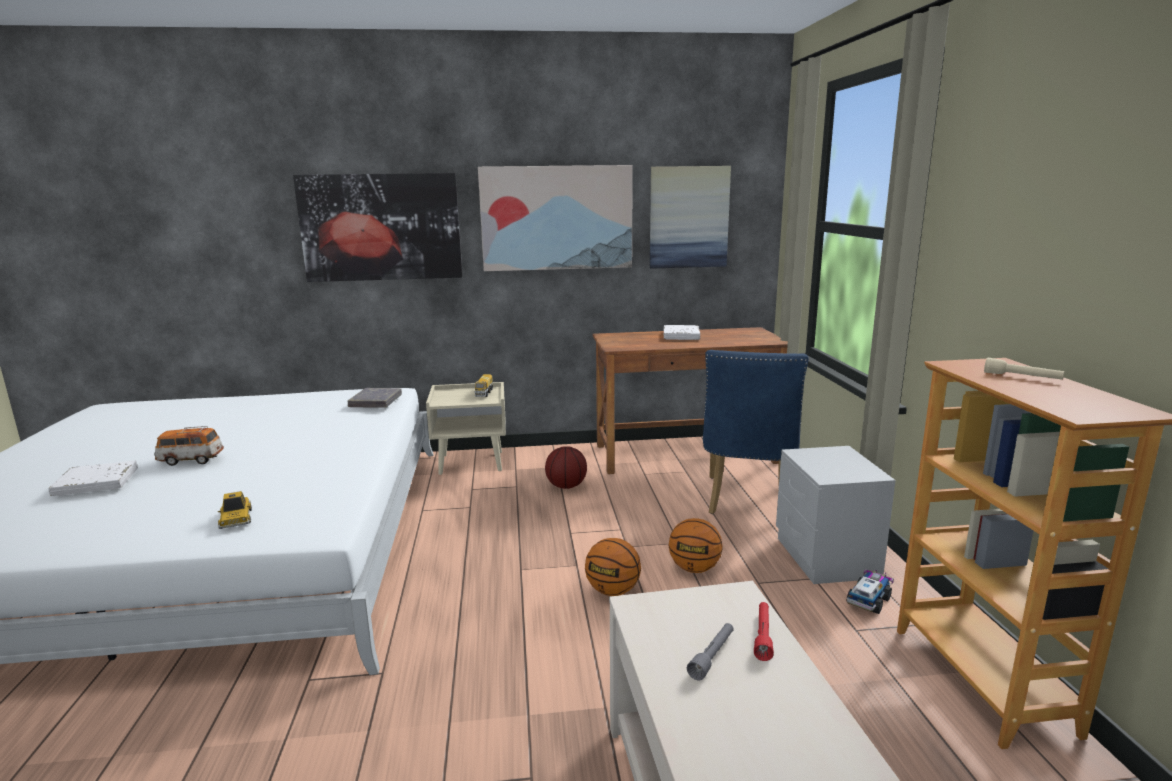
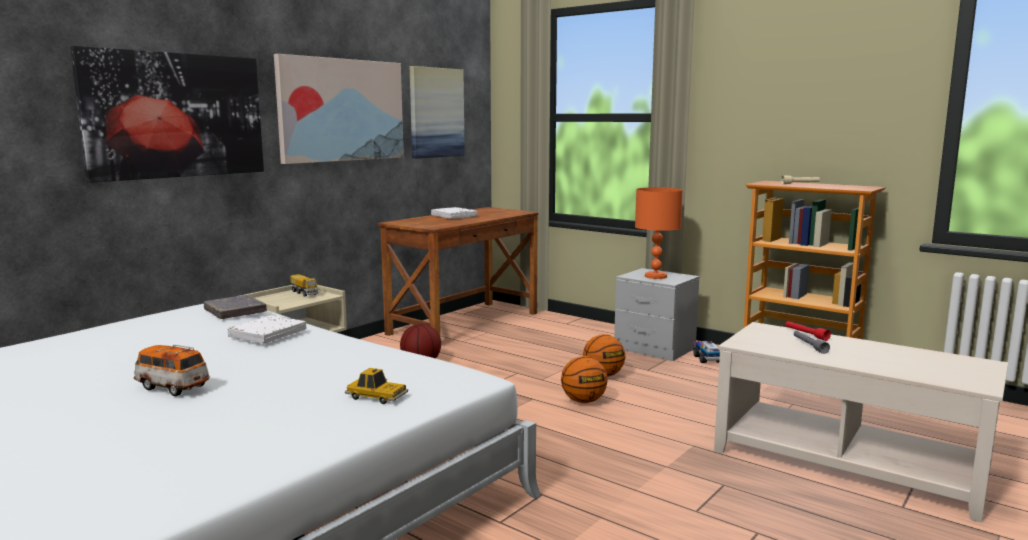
camera: 45 degrees left, 5 degrees down
(96, 483) = (113, 429): white book -> white book (268, 334)
(191, 460) = (172, 387): toy car -> toy car turned 75 degrees clockwise
(746, 502) = (560, 337): blue chair -> none
(830, 464) = (656, 276): none -> orange table lamp

